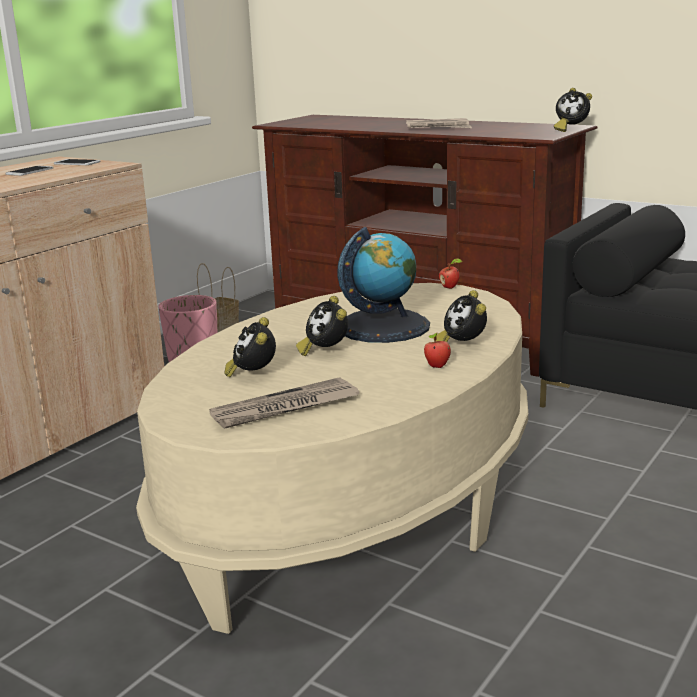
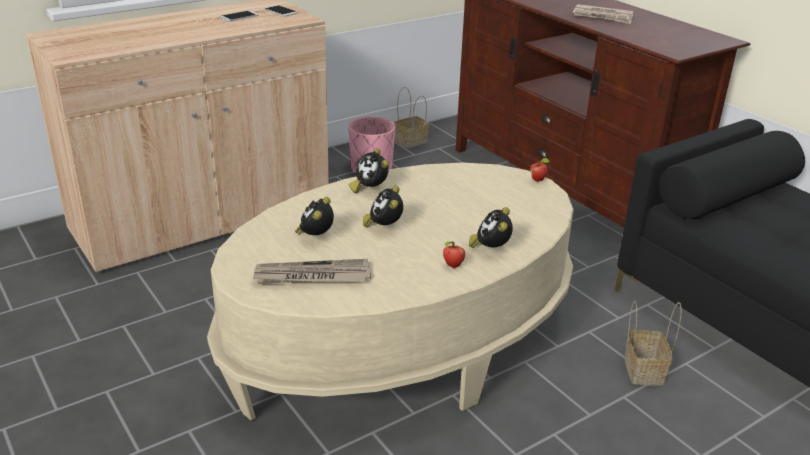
camera: 20 degrees right, 10 degrees up
(383, 326) = (448, 211): globe -> none
(570, 130) = (714, 46): alarm clock -> alarm clock (370, 189)
(624, 466) = (642, 369): none -> basket

